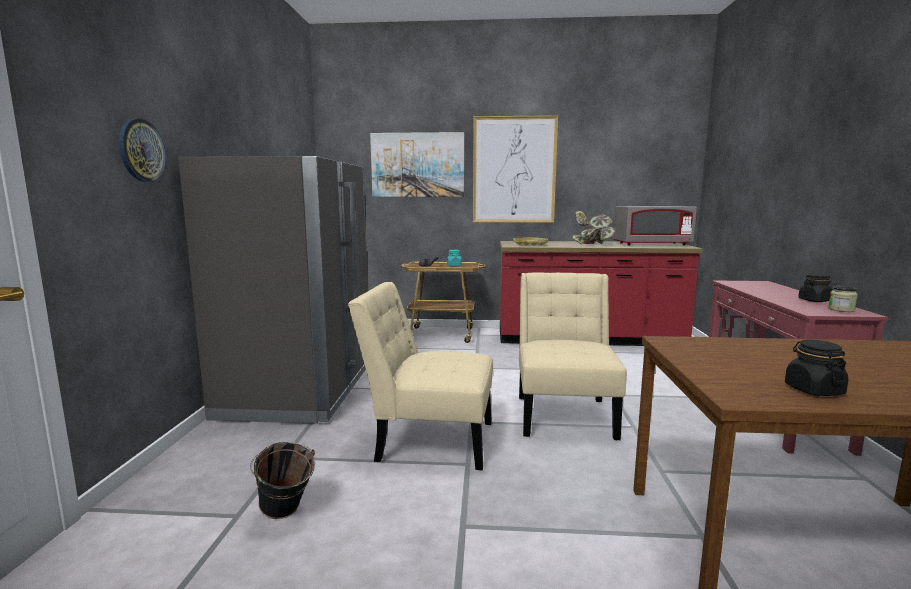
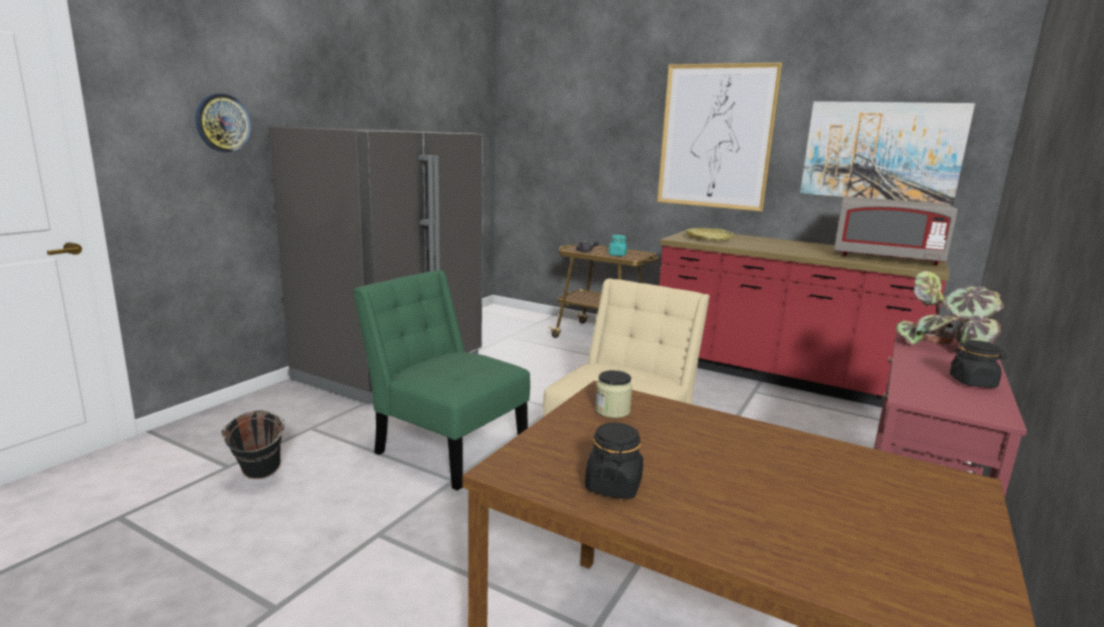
camera: 25 degrees right, 5 degrees up
(417, 165) = (599, 125): picture -> picture (881, 151)
(428, 440) = (446, 447): beige chair -> green chair
(593, 244) = (797, 247): potted plant -> potted plant (945, 346)
(841, 309) = (974, 404): jar -> jar (612, 411)

